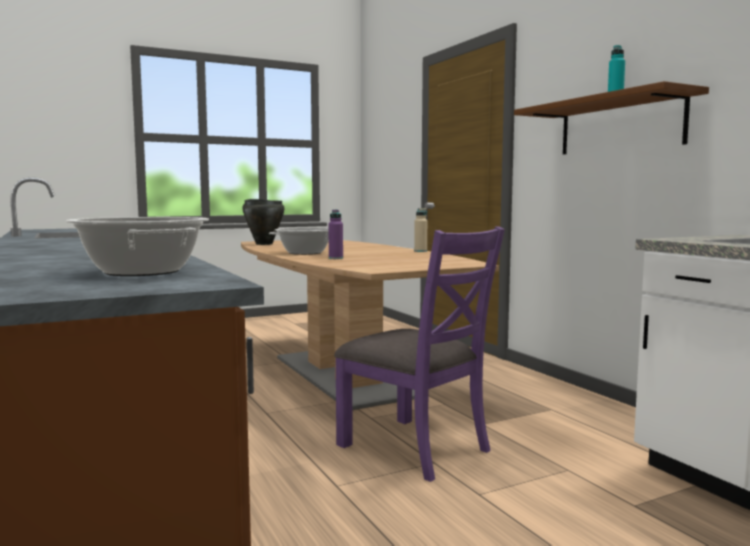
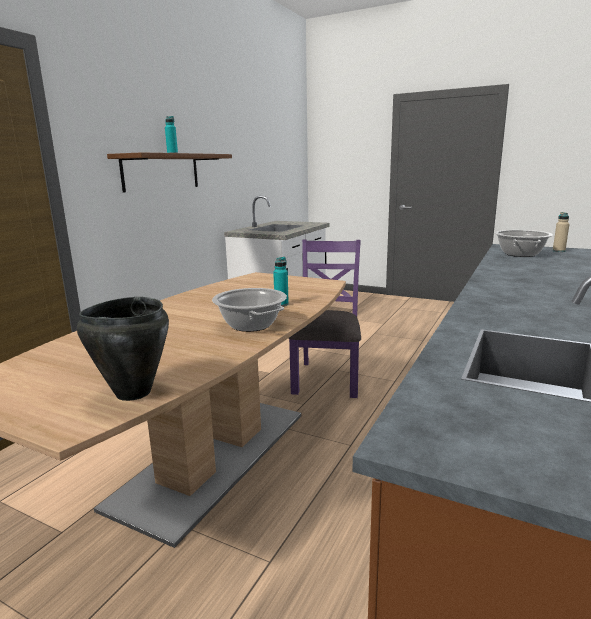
camera: 125 degrees left, 10 degrees up
(336, 258) = (281, 304): purple bottle -> turquoise bottle
(420, 251) = (175, 299): beige bottle -> beige bottle (558, 251)

